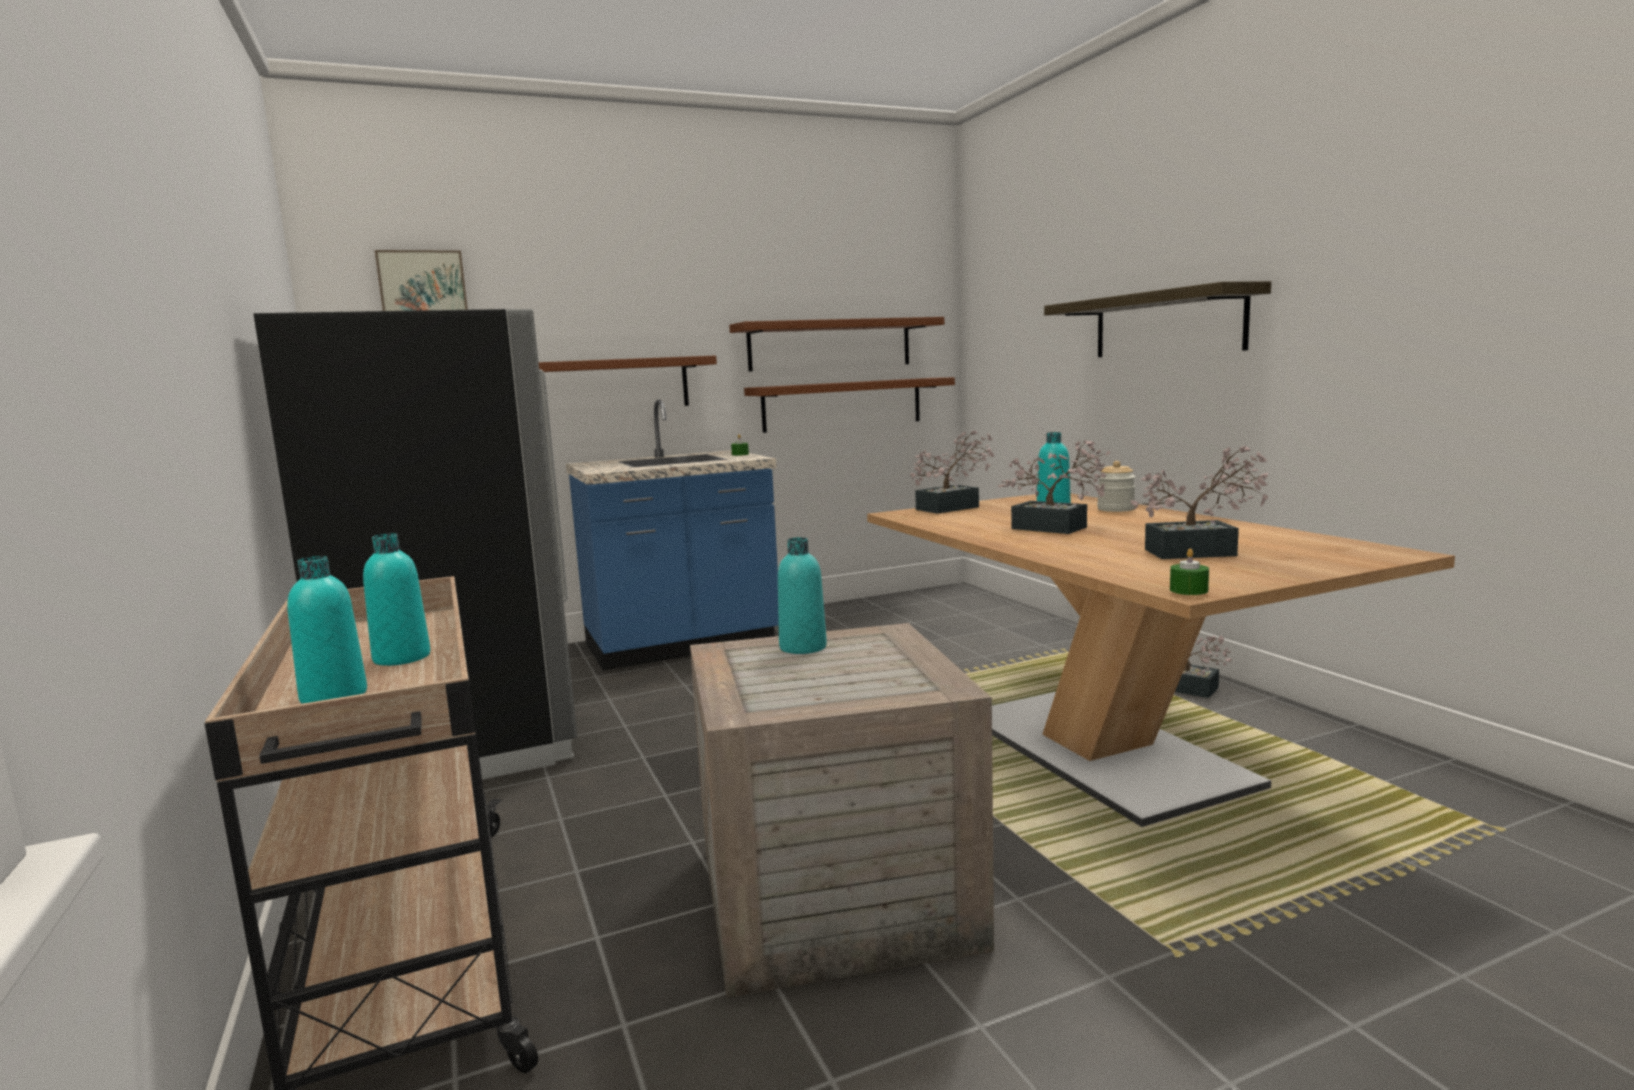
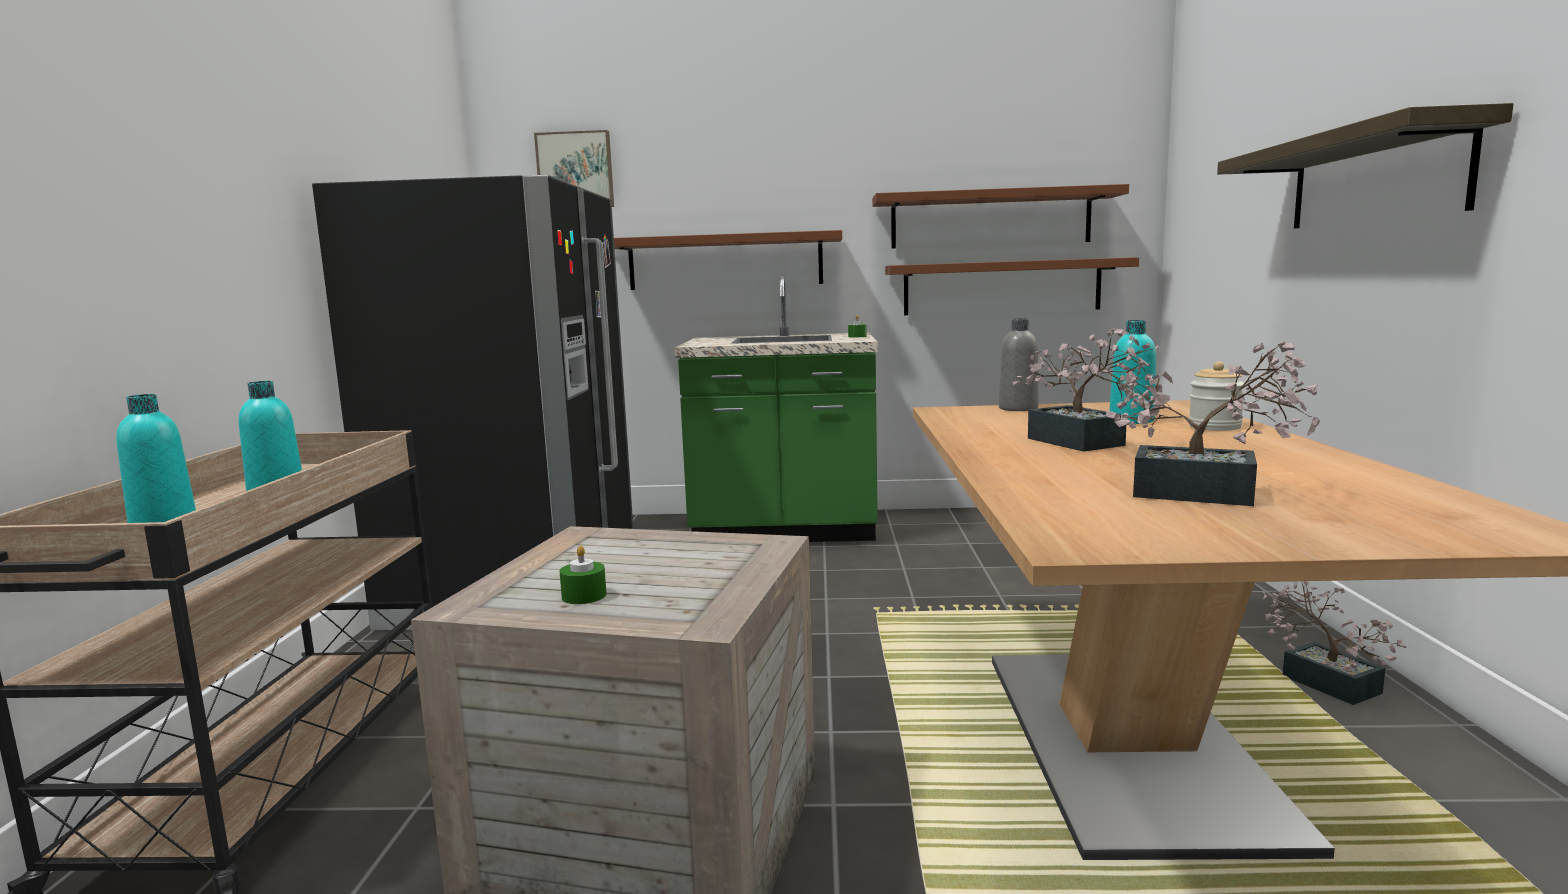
camera: 25 degrees right, 0 degrees up
(682, 645) = (784, 531): blue counter -> green counter
(803, 647) = (656, 546): turquoise bottle -> none
(953, 507) = (1018, 408): potted plant -> grey bottle
(1188, 590) = (1074, 544): green candle -> green candle (584, 596)

